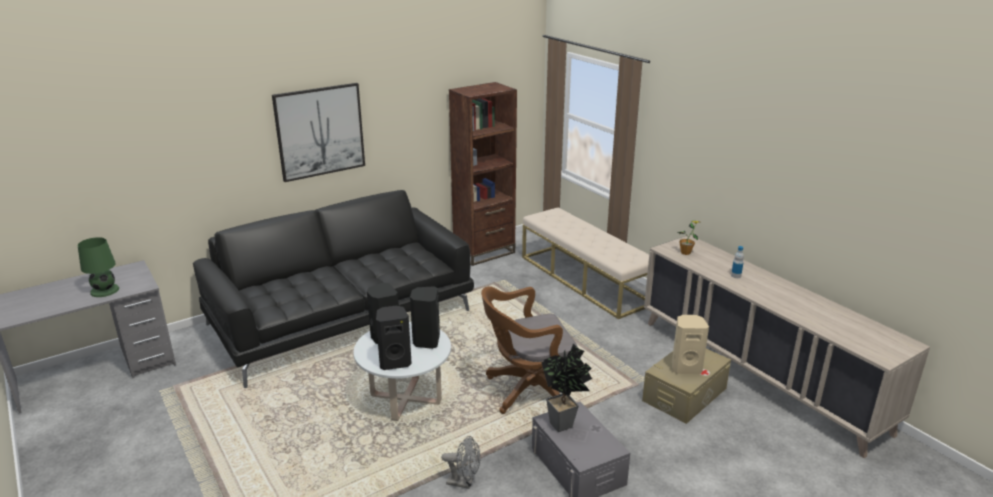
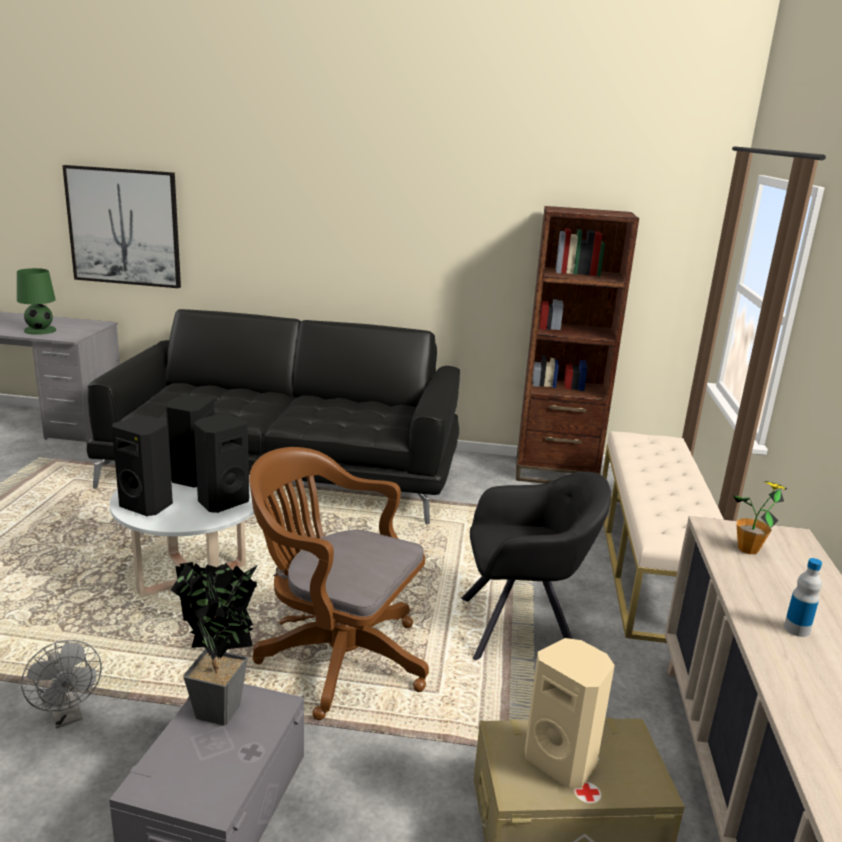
camera: 40 degrees right, 5 degrees down
(320, 131) = (342, 223): picture -> picture (124, 227)
(579, 336) = (523, 628): none -> black armchair

